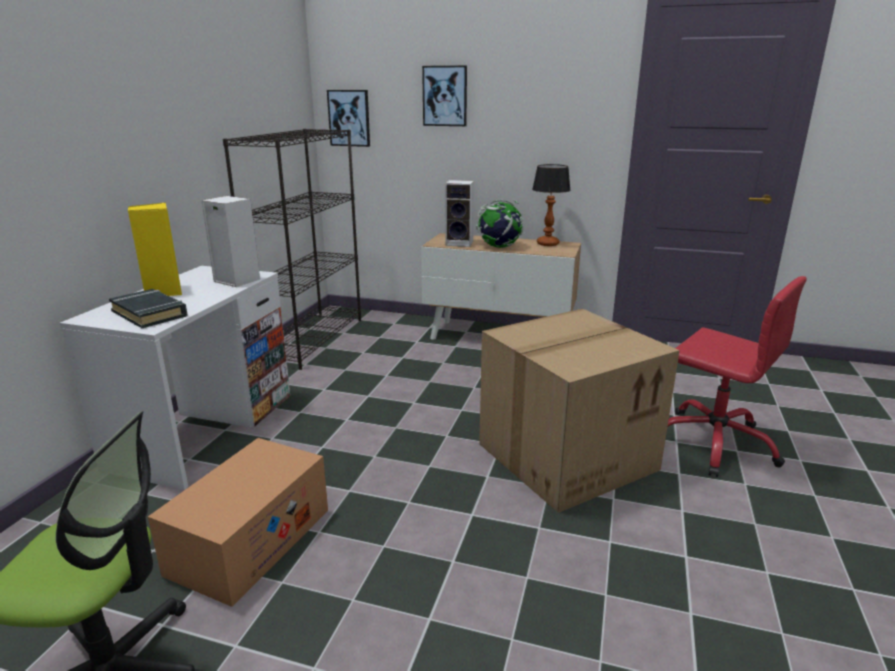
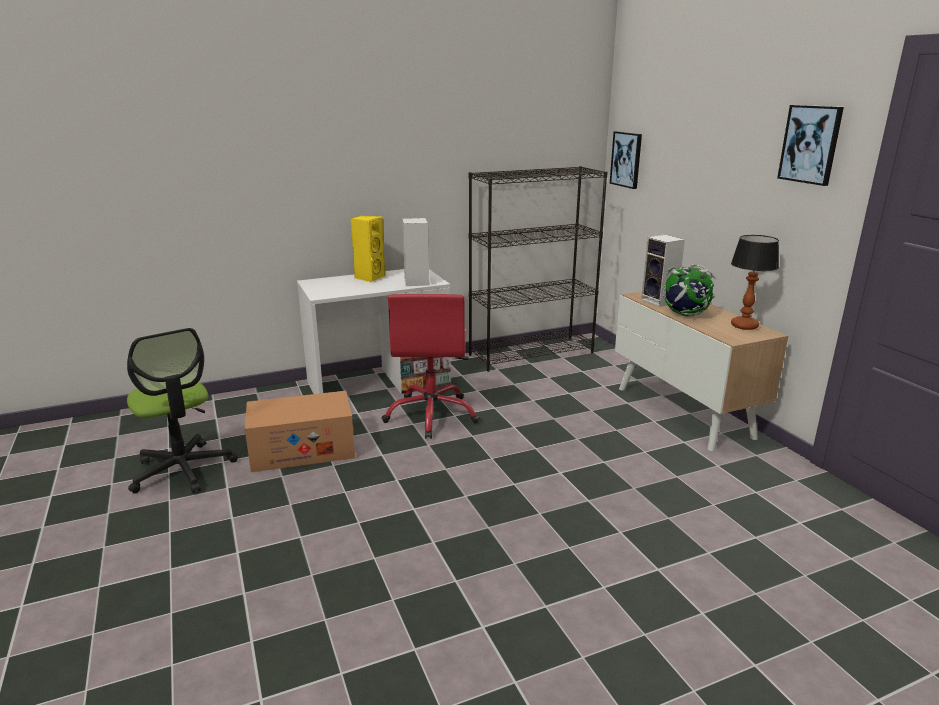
camera: 50 degrees right, 0 degrees up
(150, 313) = (335, 288): black book -> none
(445, 96) = (696, 146): picture -> picture (810, 144)
(567, 455) = (544, 518): cardboard box -> none
(714, 443) = (693, 593): red office chair -> red office chair (432, 415)

